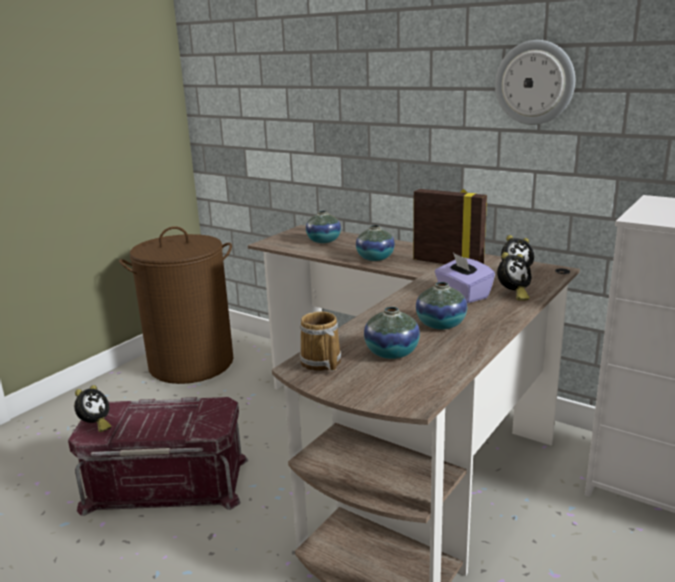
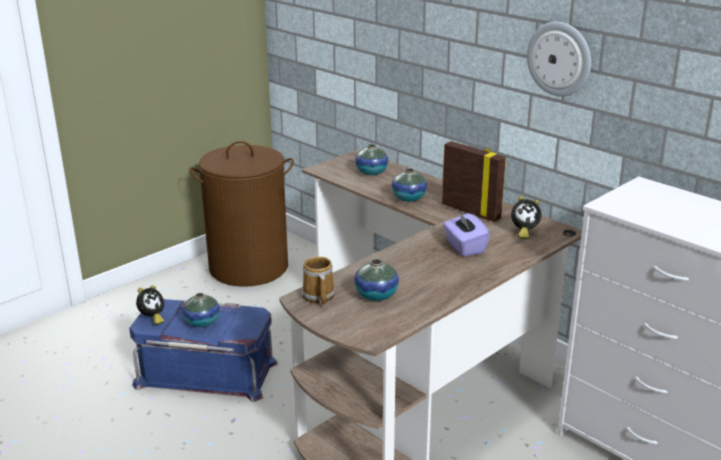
camera: 10 degrees right, 5 degrees up
(167, 482) = (207, 372): red storage box -> blue storage box
(440, 324) = (429, 274): vase -> vase (202, 322)
(513, 295) = (507, 253): alarm clock -> none

